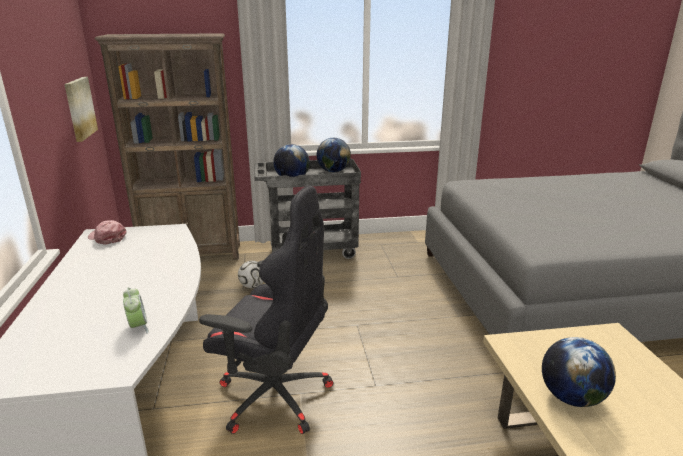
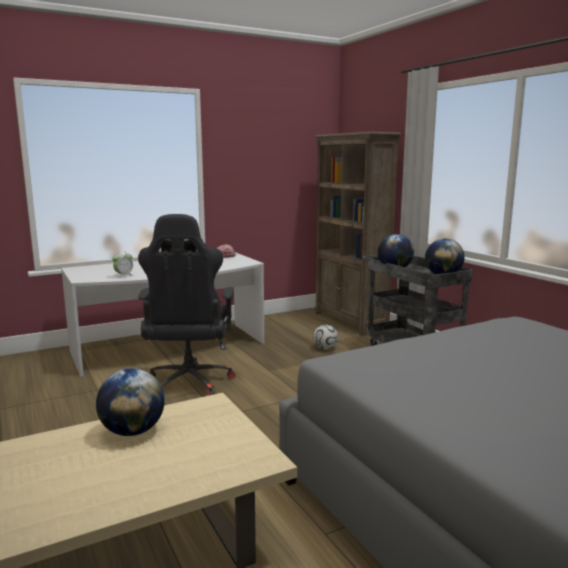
camera: 70 degrees right, 10 degrees down
(79, 108) = (300, 184): picture -> none

